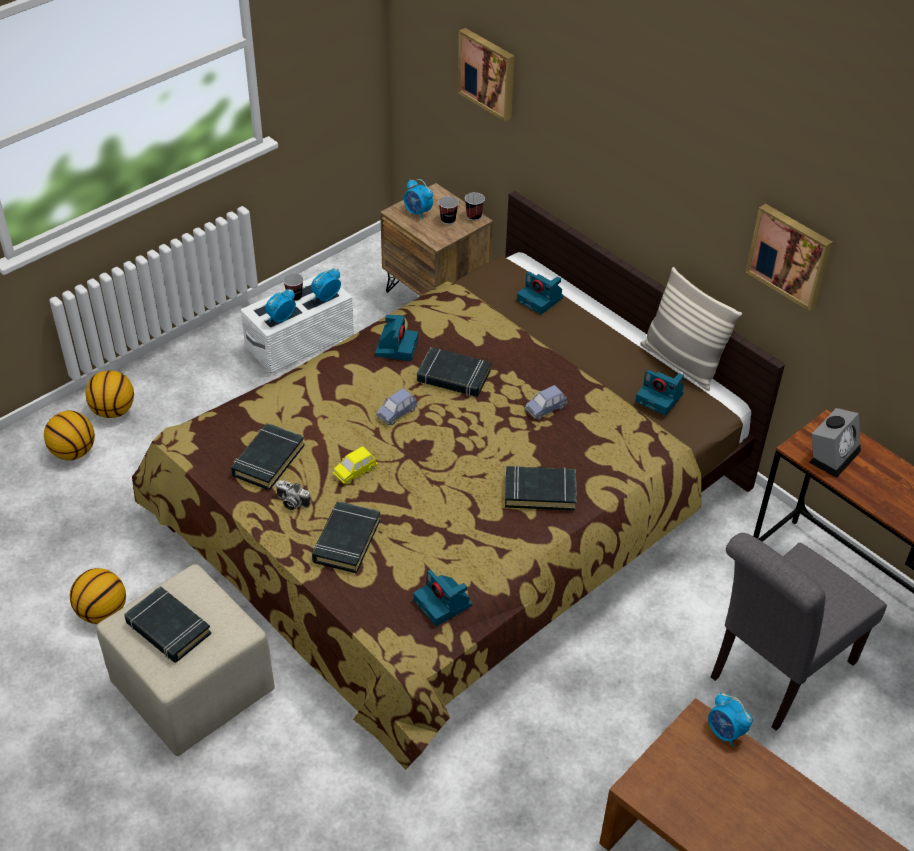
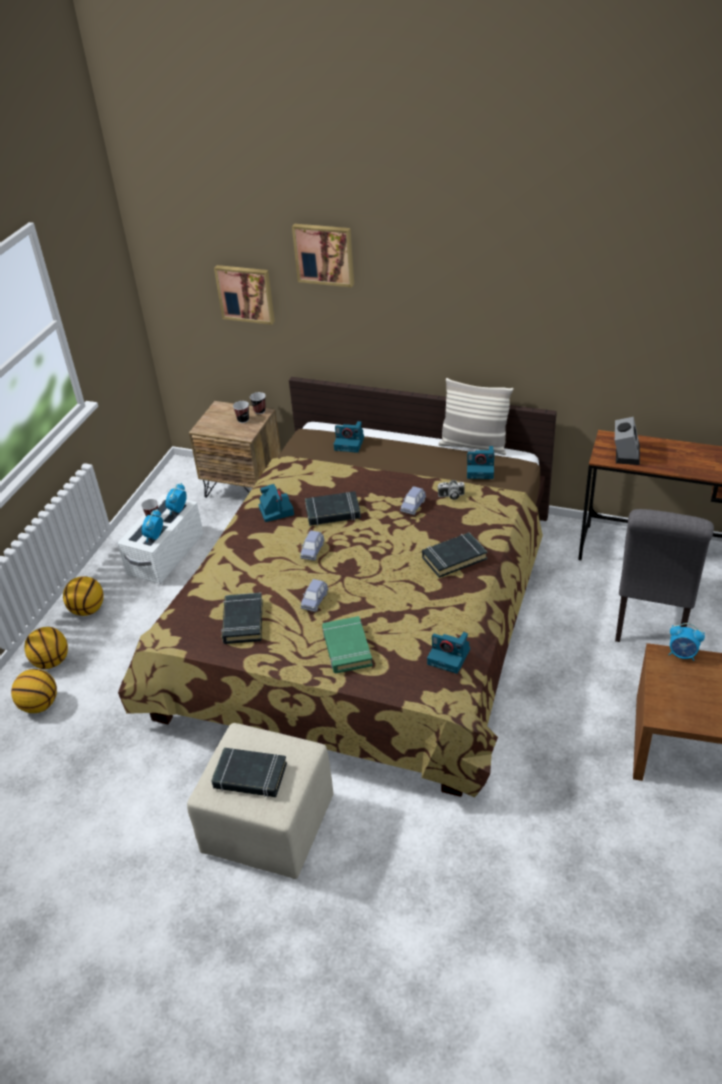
camera: 25 degrees left, 5 degrees down
(102, 612) = (153, 807): basketball -> basketball (88, 610)
(291, 502) = (284, 641): camera -> camera (451, 496)
(346, 541) = (346, 648): black book -> green book
(355, 472) = (315, 601): yellow toy car -> blue toy car
(418, 212) = (217, 423): alarm clock -> none
(790, 255) = (543, 328): picture -> picture (324, 254)

